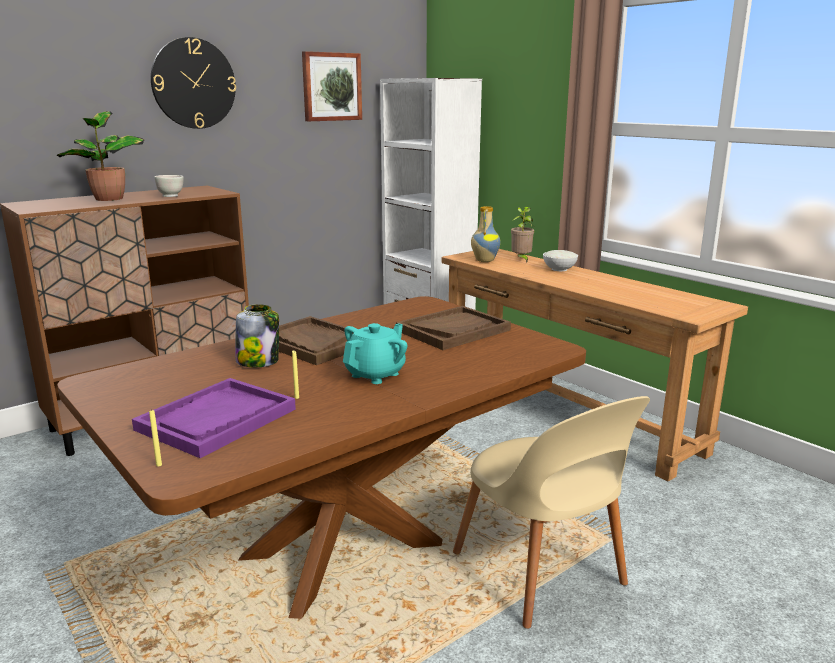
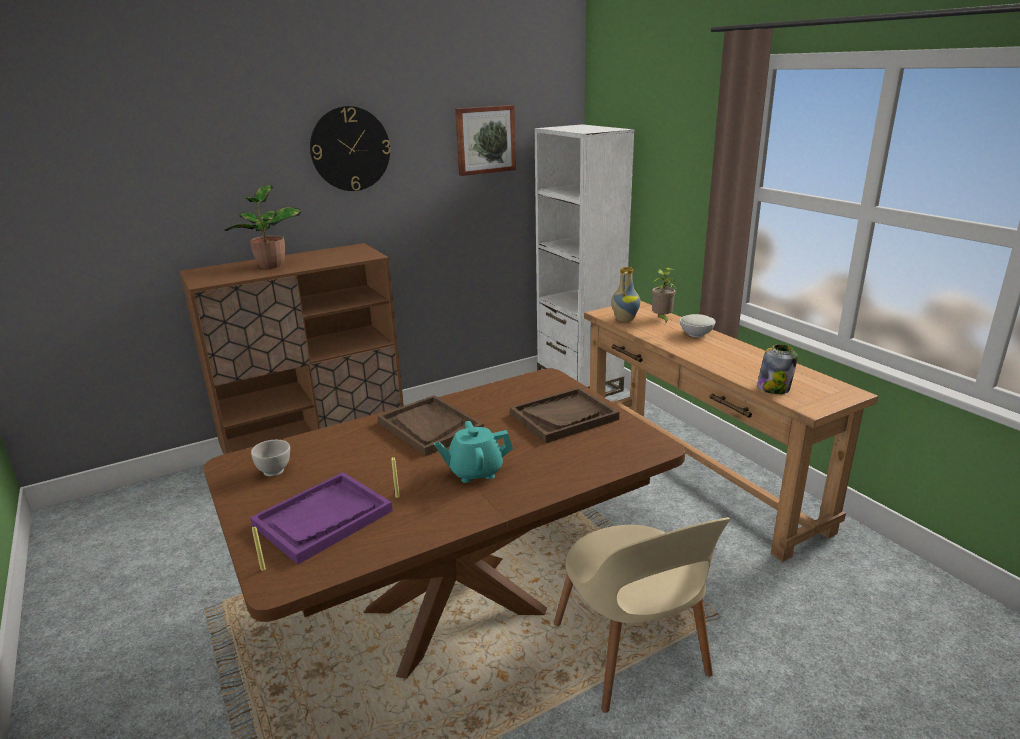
camera: 10 degrees right, 5 degrees up
(171, 196) = (326, 261): white bowl -> white bowl (274, 471)
(258, 361) = (376, 448): jar -> jar (774, 388)
(376, 374) = (475, 471): turquoise teapot -> turquoise teapot turned 150 degrees counterclockwise

